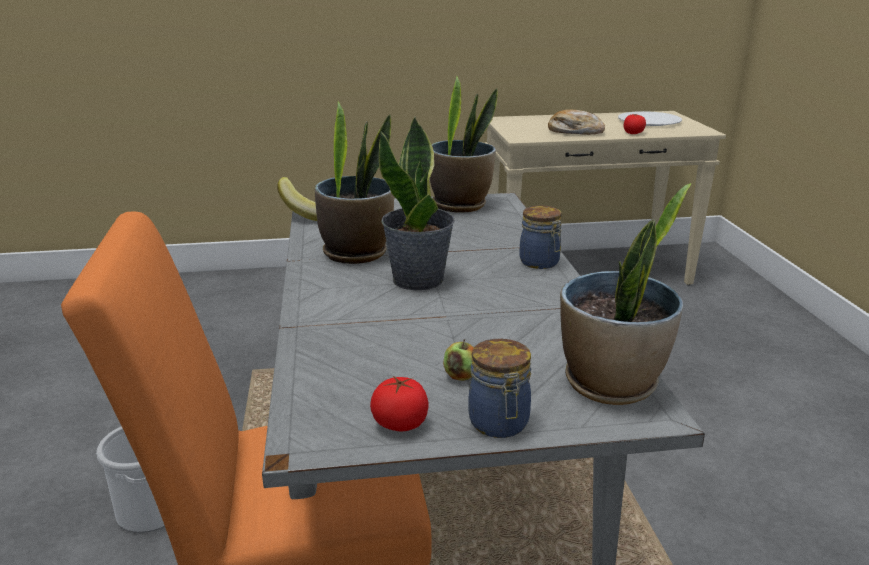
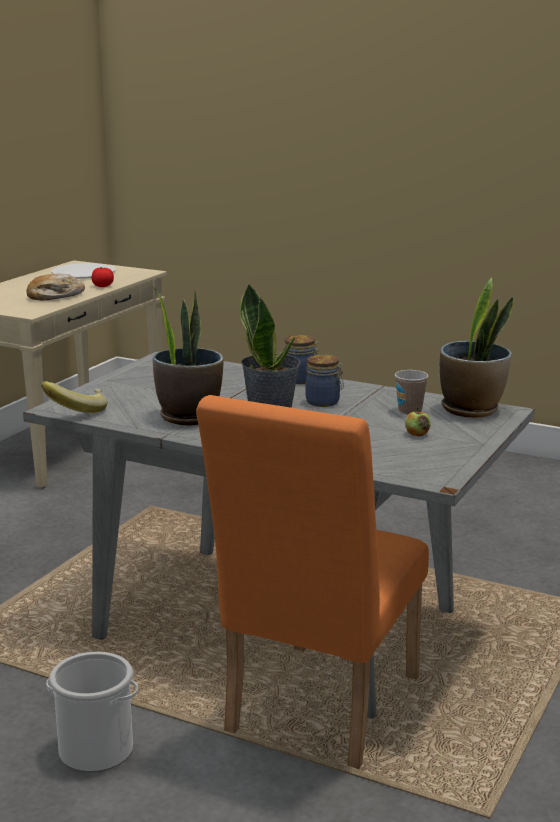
camera: 55 degrees left, 5 degrees down
(400, 424) = (448, 458): tomato -> none
(460, 205) = (151, 369): potted plant -> none
(499, 424) = (477, 439): jar -> jar (324, 402)
(537, 346) = (410, 411): none -> cup

